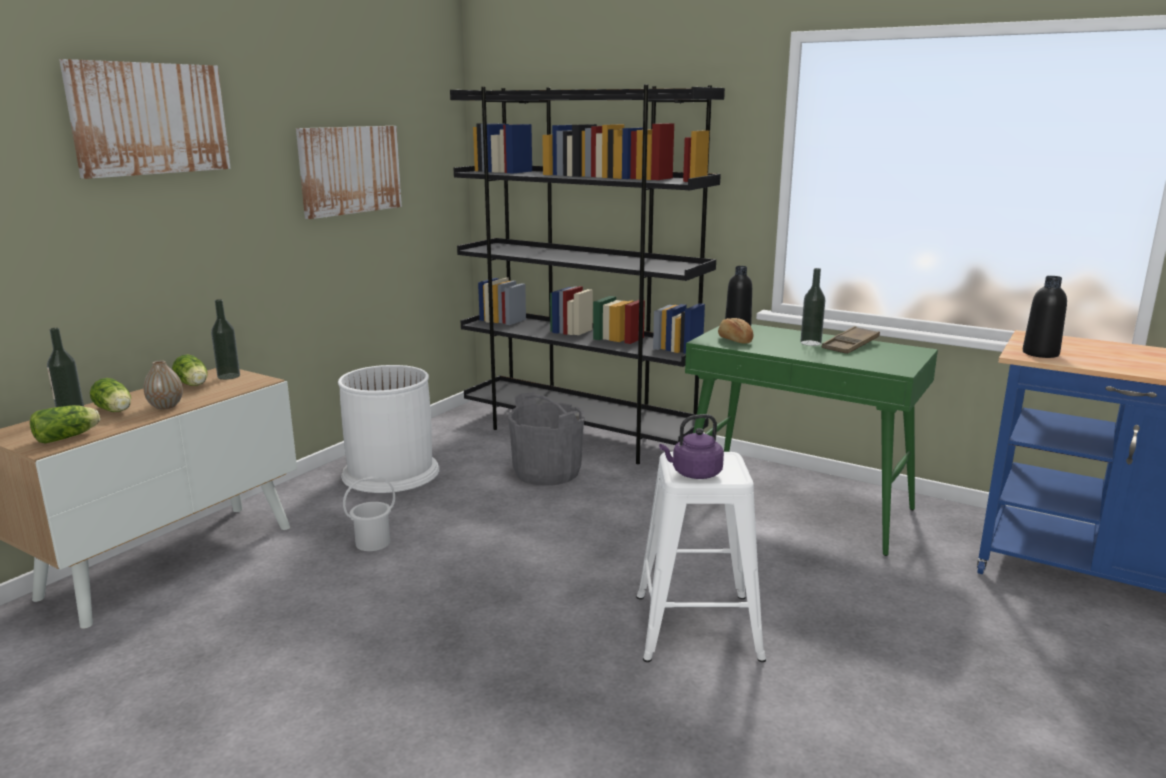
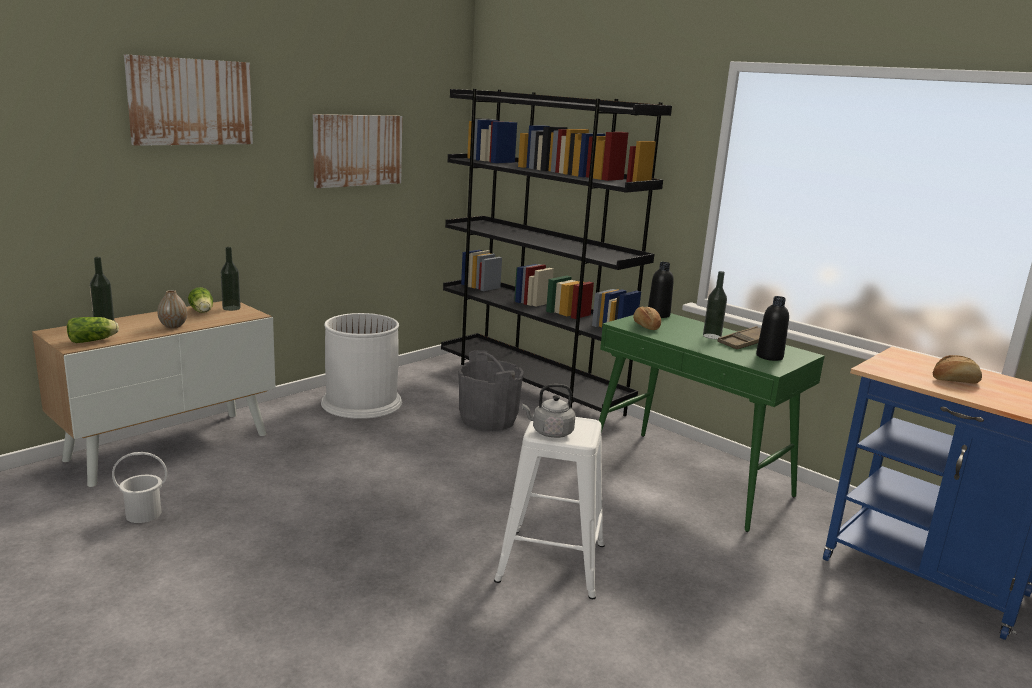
camera: 10 degrees right, 0 degrees up
(115, 411) = (136, 325): lettuce -> none
(372, 542) = (323, 456): white bucket -> white bucket (143, 514)
(694, 474) = (550, 432): purple kettle -> grey kettle
(1040, 353) = (893, 370): black bottle -> black bottle (769, 356)
(1108, 357) = (954, 381): none -> bread

